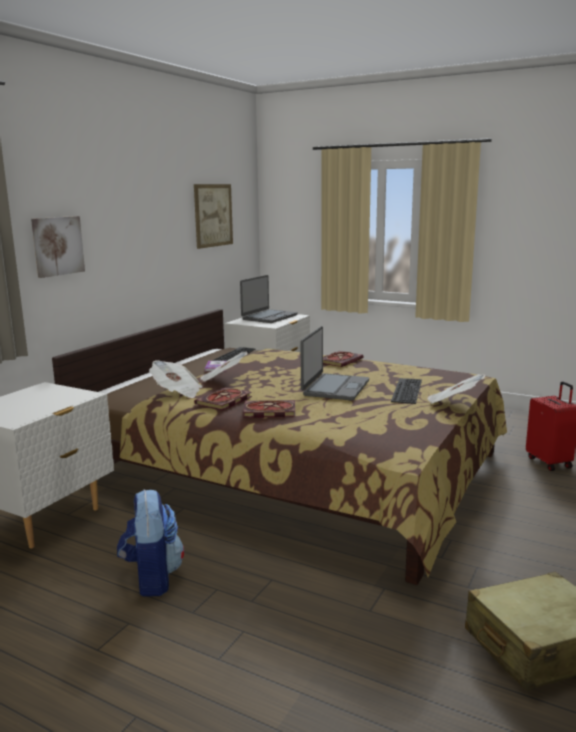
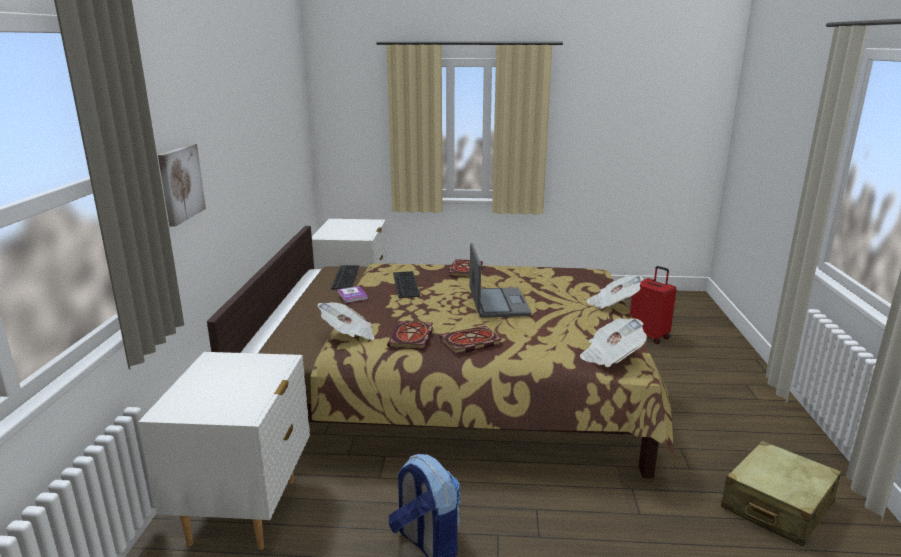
camera: 25 degrees left, 5 degrees up
(213, 215) = (282, 120): picture -> none
(222, 379) = (377, 310): newspaper -> newspaper (610, 357)
(269, 317) = (347, 226): laptop -> none
(405, 390) = (560, 296): keyboard -> keyboard (404, 284)

